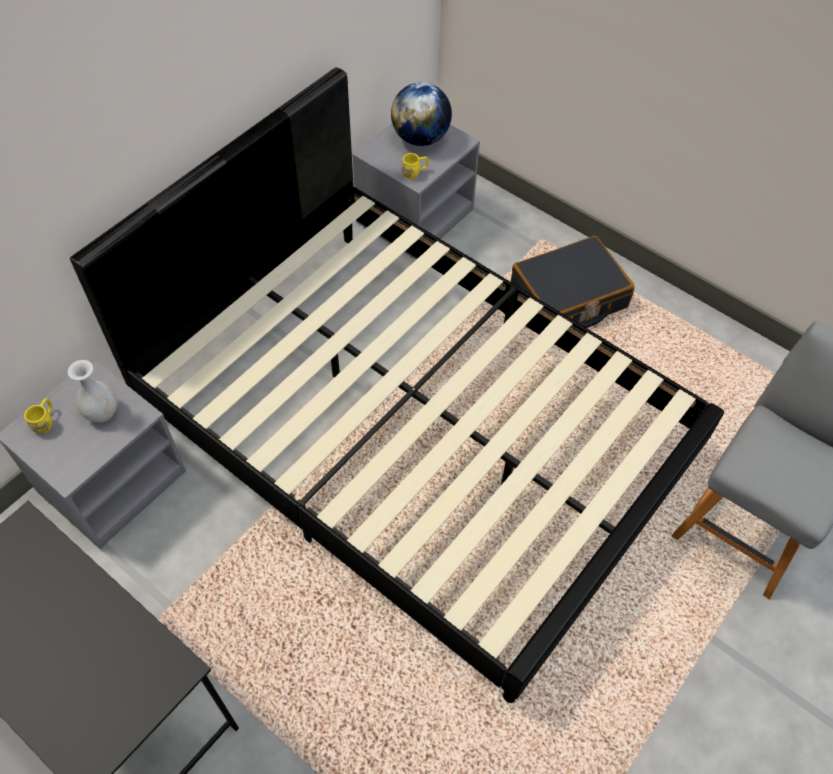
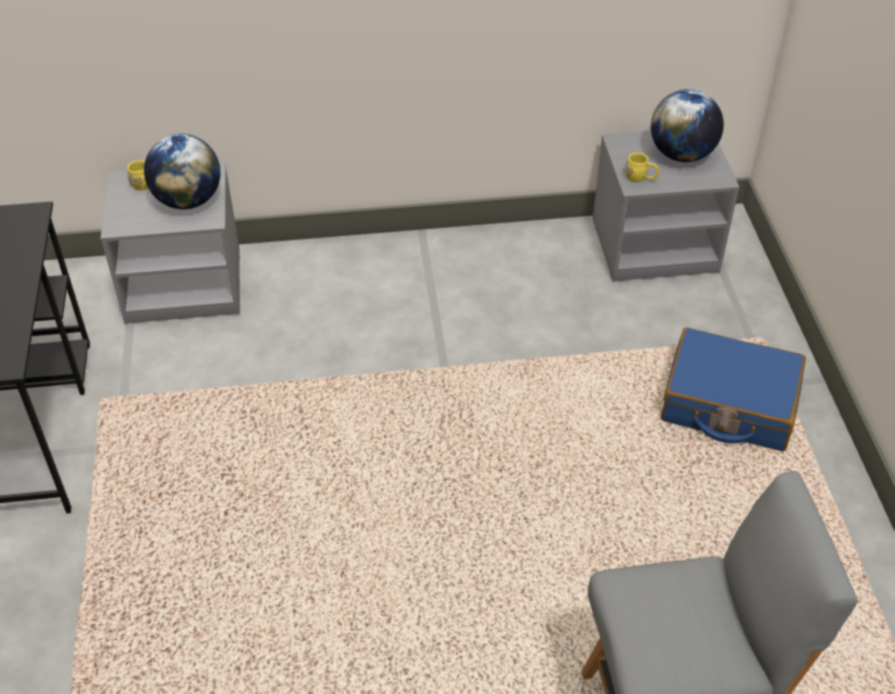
camera: 45 degrees right, 10 degrees down
(102, 412) = (188, 201): white vase -> globe
(415, 430) = (448, 411): black bed -> none
(568, 298) = (729, 404): black suitcase -> blue suitcase

